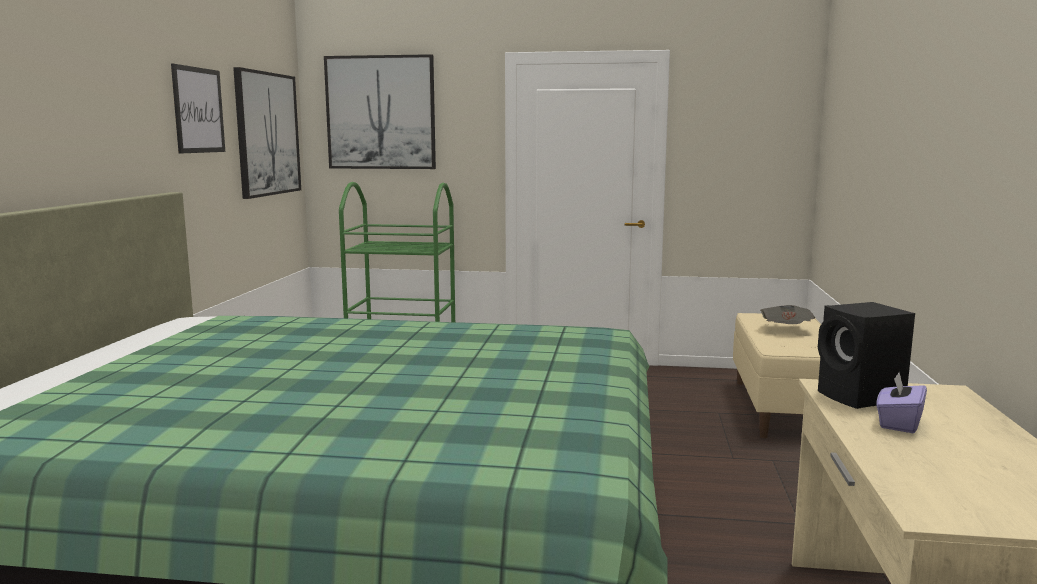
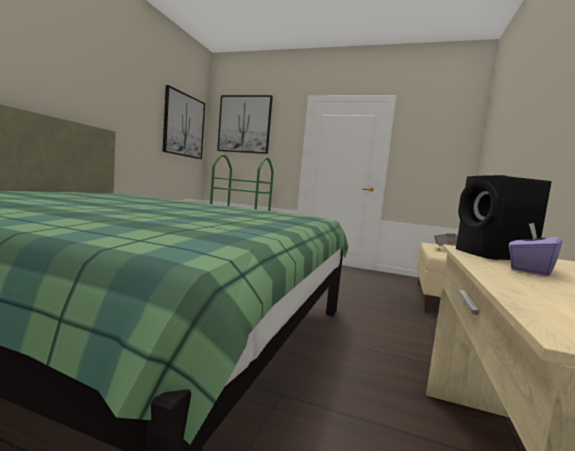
camera: 10 degrees right, 5 degrees down
(198, 110) = (138, 97): picture -> none

